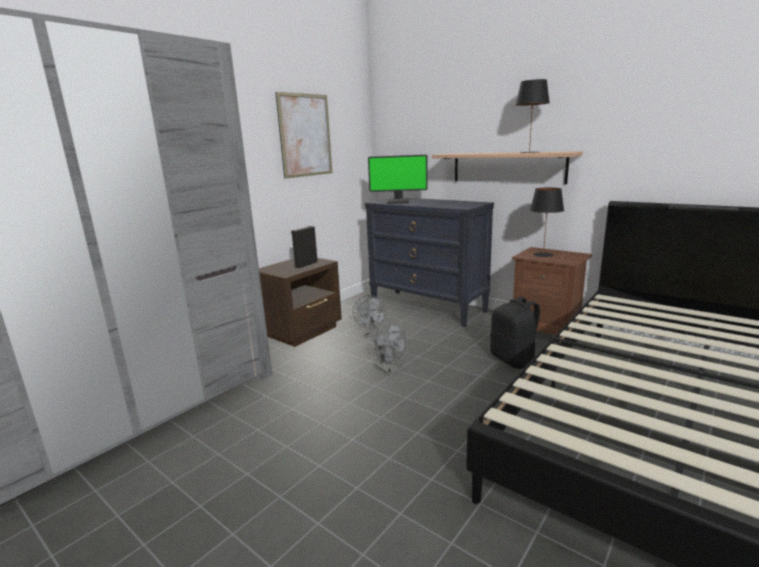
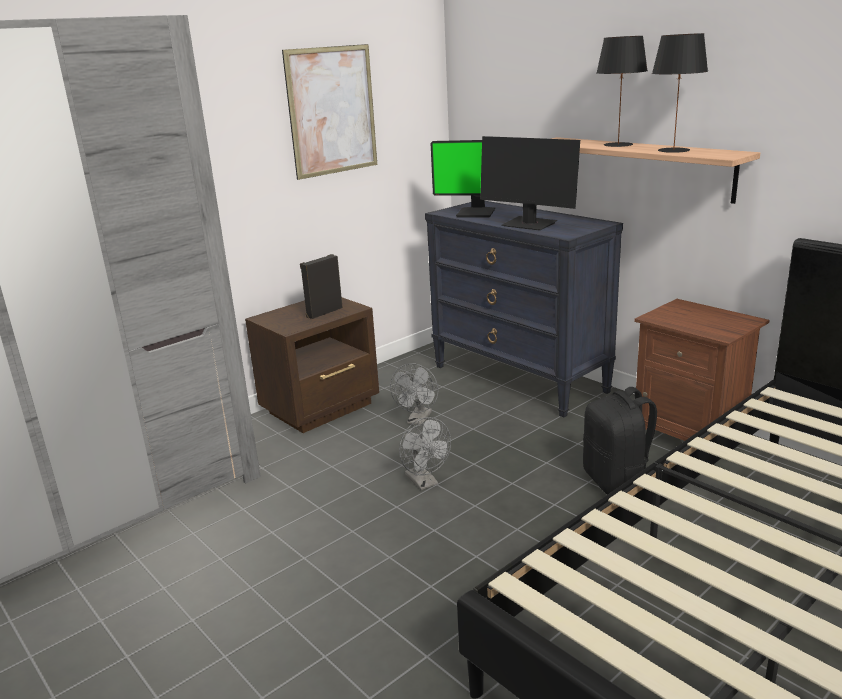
camera: 10 degrees right, 5 degrees up
(436, 205) = (529, 224): none -> monitor
(543, 255) = (687, 317): black table lamp -> black table lamp (618, 145)

